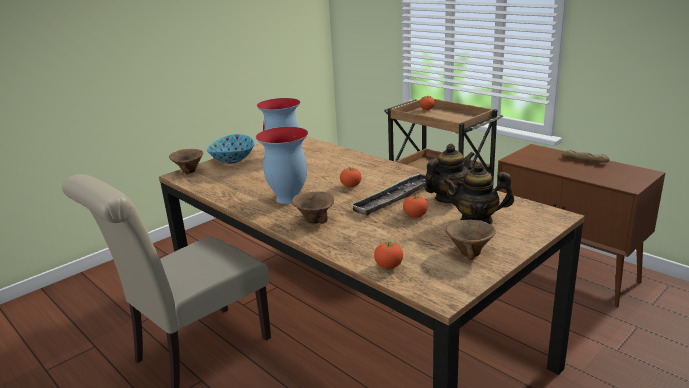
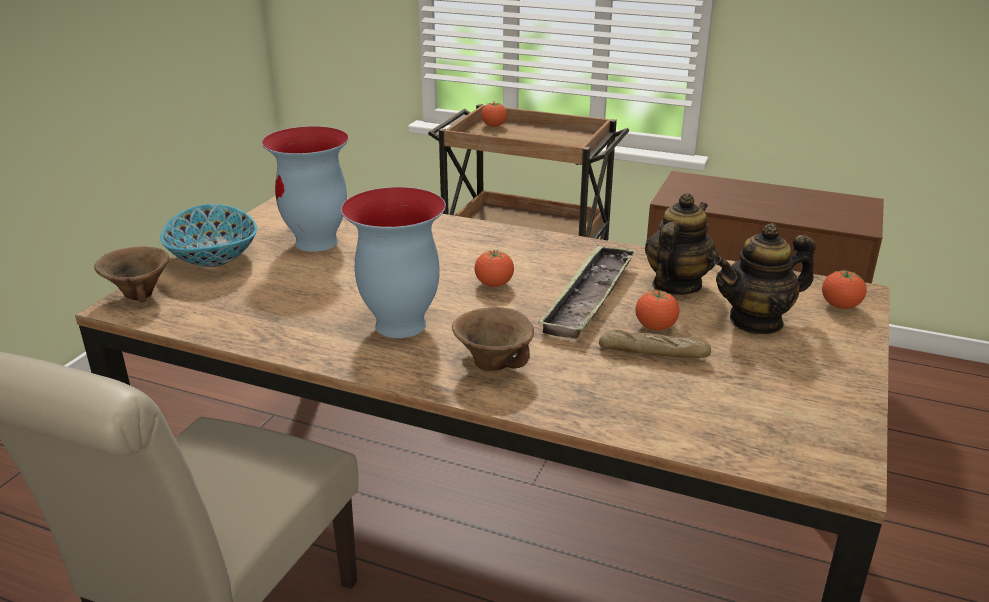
camera: 25 degrees left, 5 degrees up
(389, 266) = (704, 433): tomato -> tomato (840, 306)
(470, 254) = (803, 382): brown bowl -> none
(584, 160) = (769, 191): bread -> bread (653, 353)

